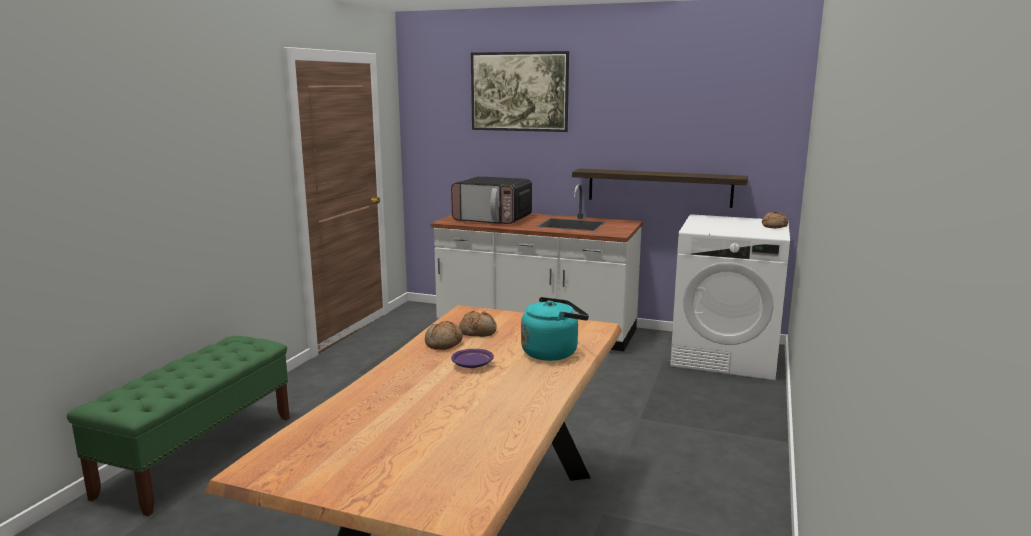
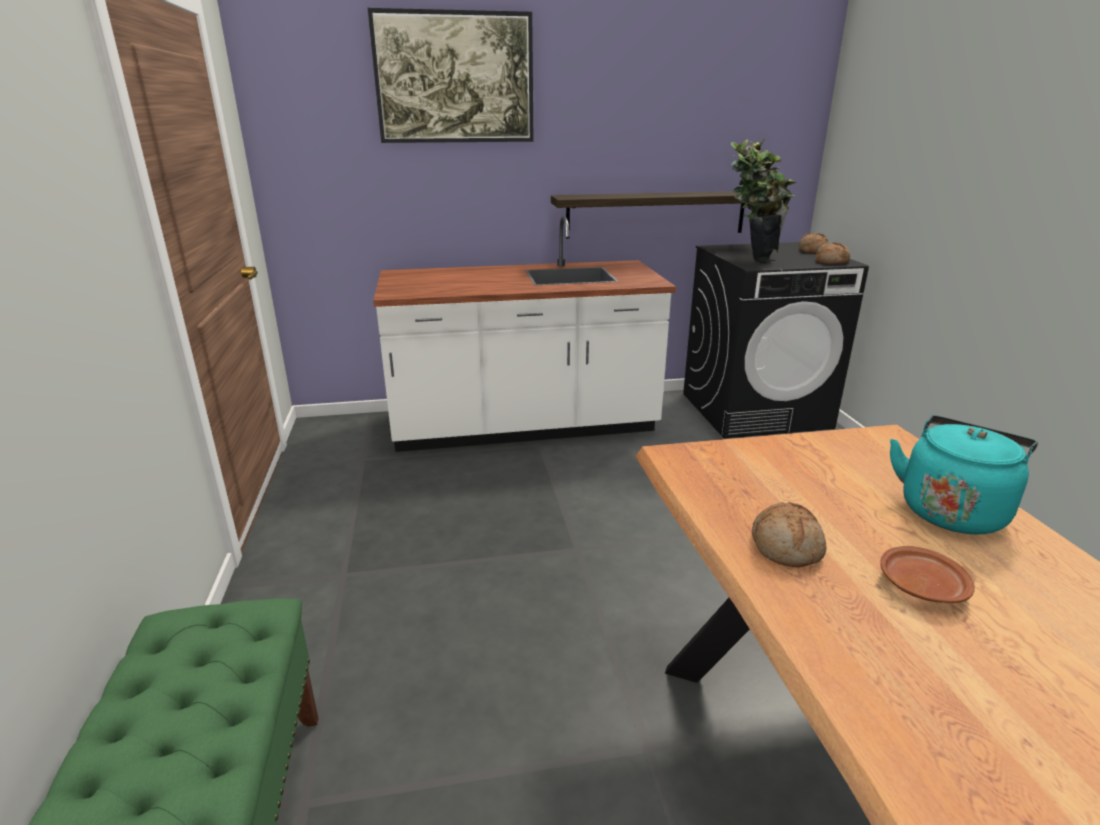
camera: 30 degrees left, 10 degrees up
(472, 365) = (920, 585): purple plate -> brown plate
(478, 332) = (779, 499): bread -> bread (831, 261)
(493, 219) = (455, 281): microwave -> none
(706, 225) = (750, 258): none -> potted plant
(725, 356) = (755, 410): white washing machine -> black washing machine

